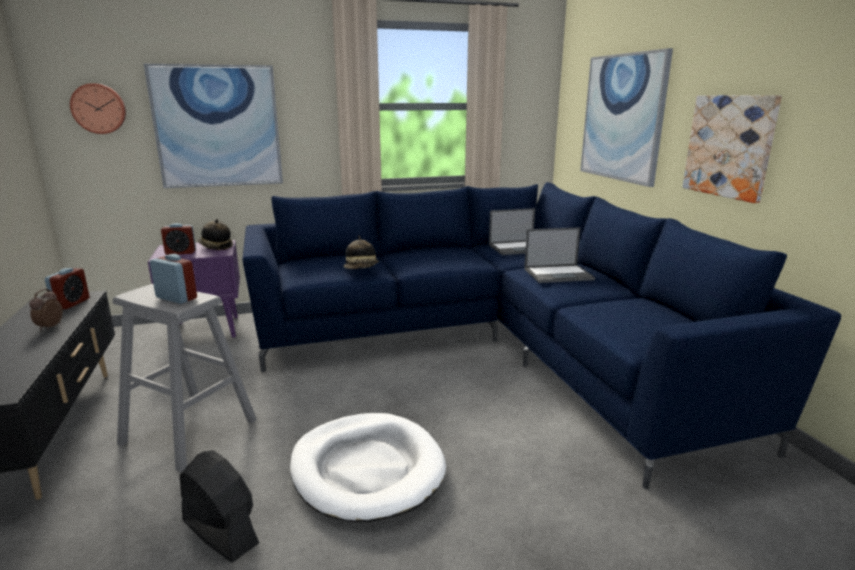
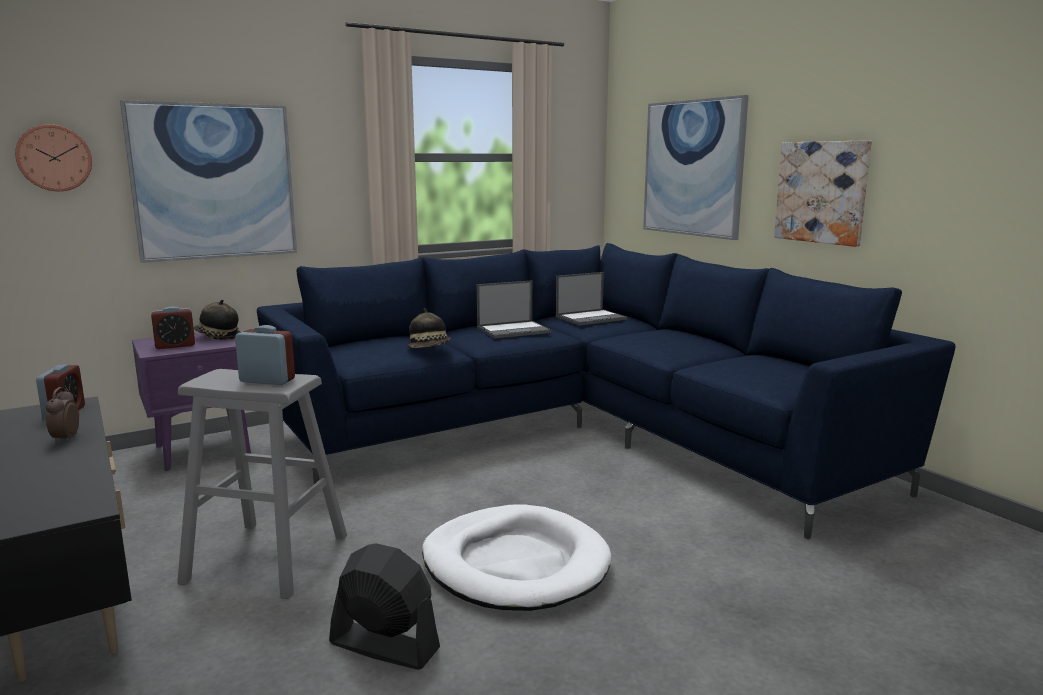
camera: 15 degrees left, 5 degrees down
(559, 274) = (656, 338): laptop -> laptop (514, 330)

